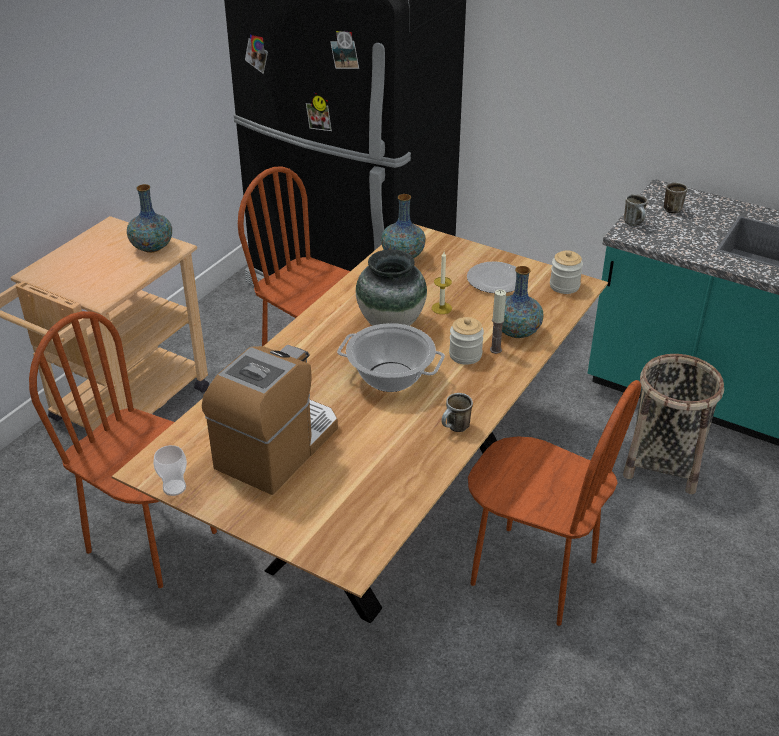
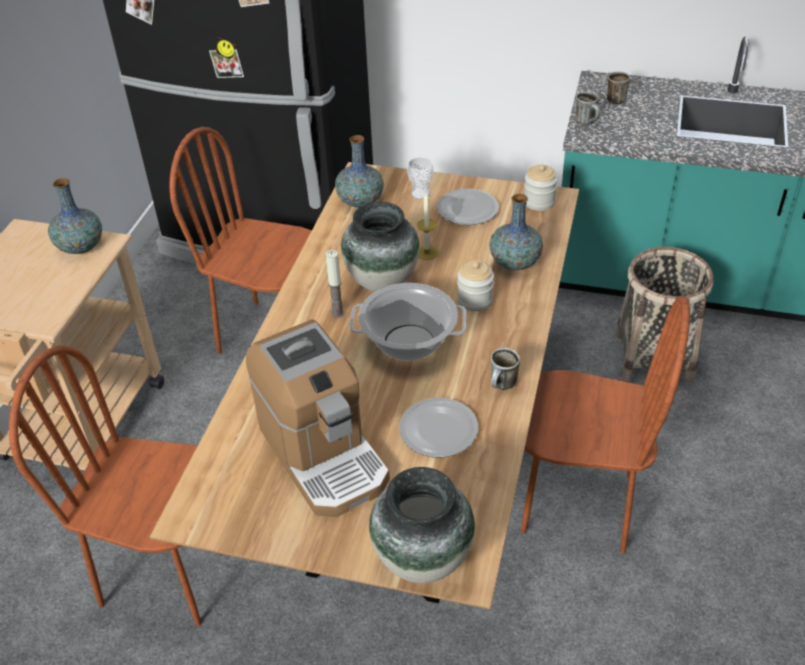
camera: 15 degrees left, 5 degrees up
(174, 487) = (229, 532): cup -> cup (420, 194)
(277, 447) = (323, 454): coffee machine -> coffee machine turned 135 degrees clockwise
(321, 546) = (423, 560): none -> vase
(382, 450) = (437, 429): none -> plate
(495, 350) = (503, 287): candle -> candle (337, 313)

